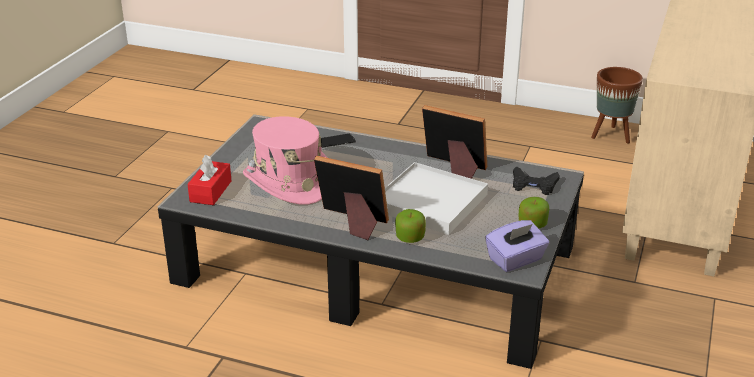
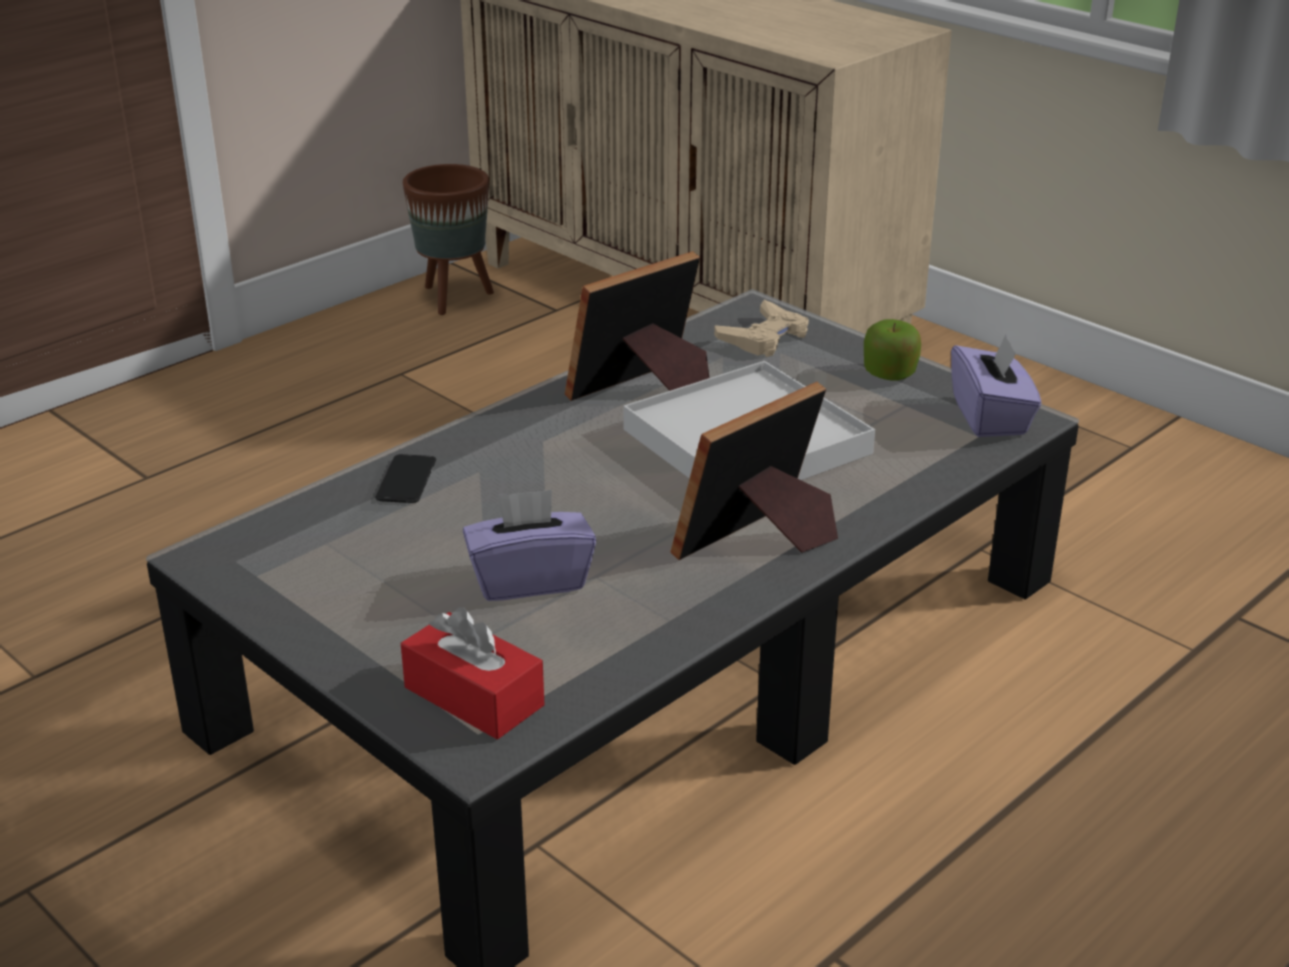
camera: 65 degrees left, 0 degrees up
(288, 182) = (530, 579): pink hat -> purple tissue box
(410, 238) = (858, 493): apple -> none
(533, 185) = (764, 337): black game controller -> beige game controller

